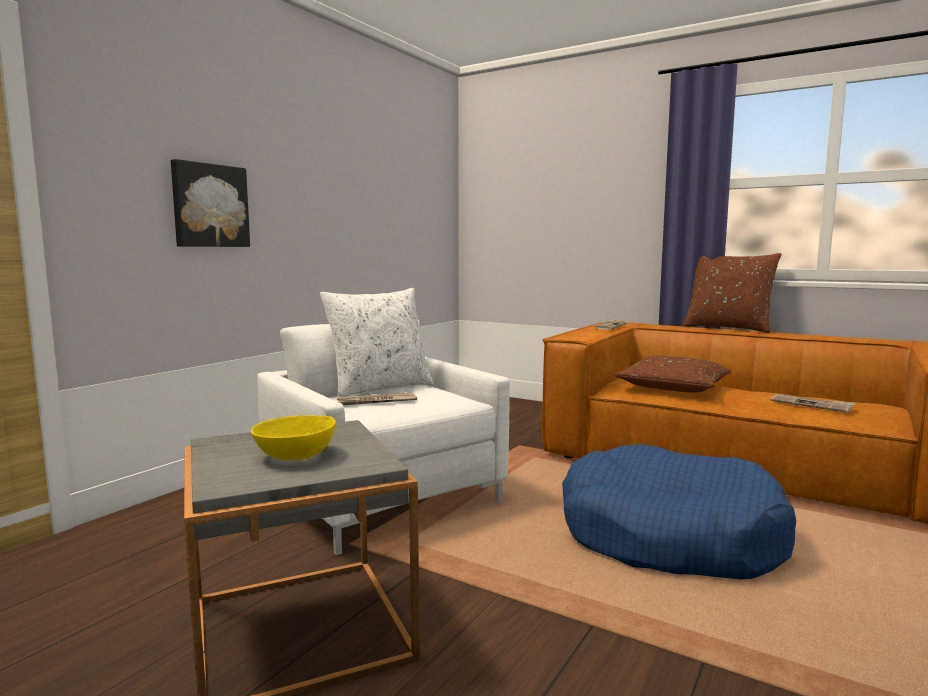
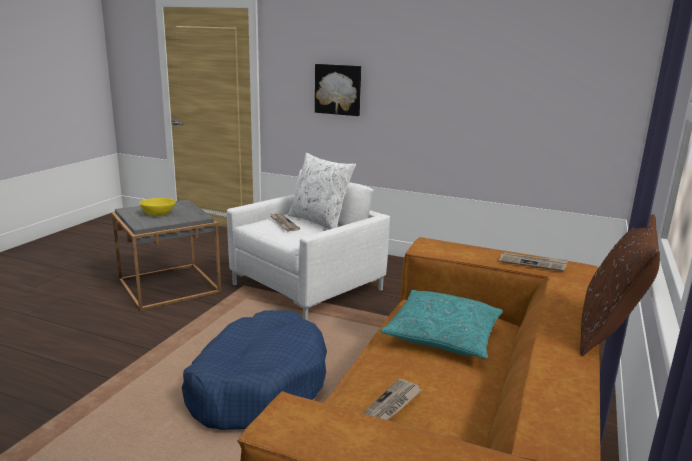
camera: 80 degrees right, 10 degrees up
(673, 387) = (443, 334): brown pillow -> turquoise pillow

